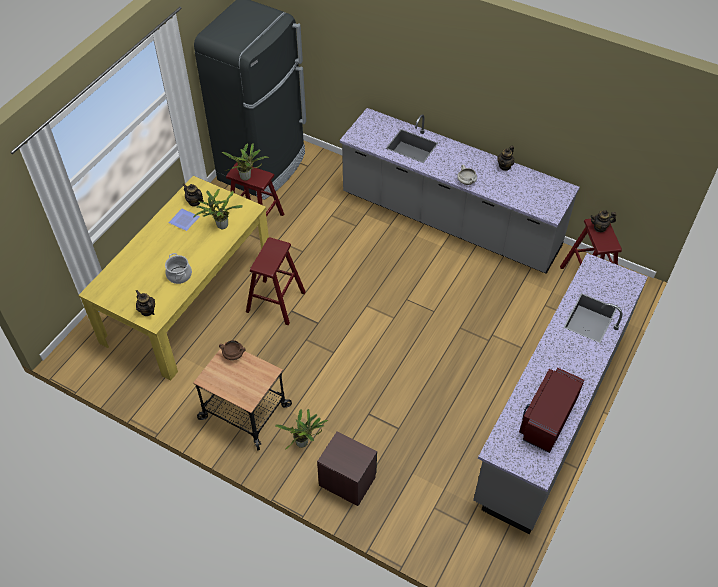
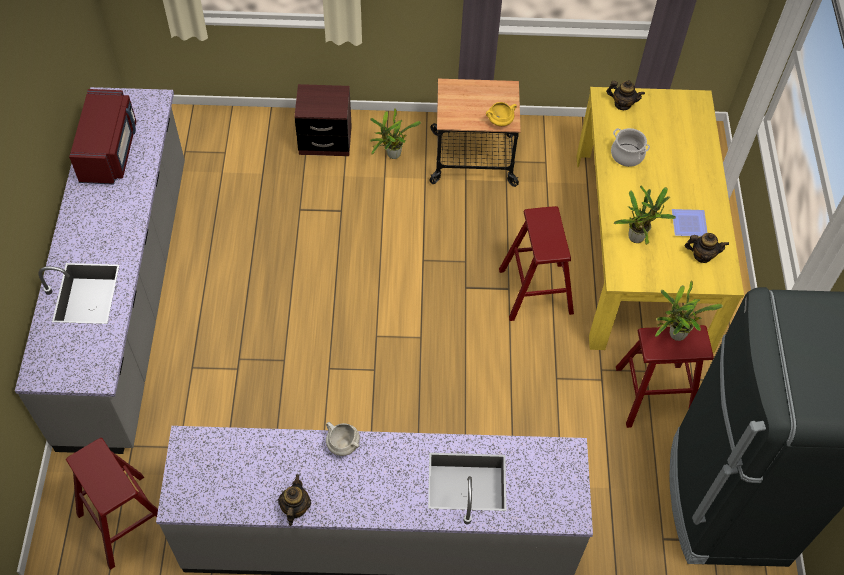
camera: 150 degrees right, 5 degrees up
(234, 355) = (499, 122): brown cooking pot -> yellow cooking pot
(600, 227) = (108, 485): teapot -> none

